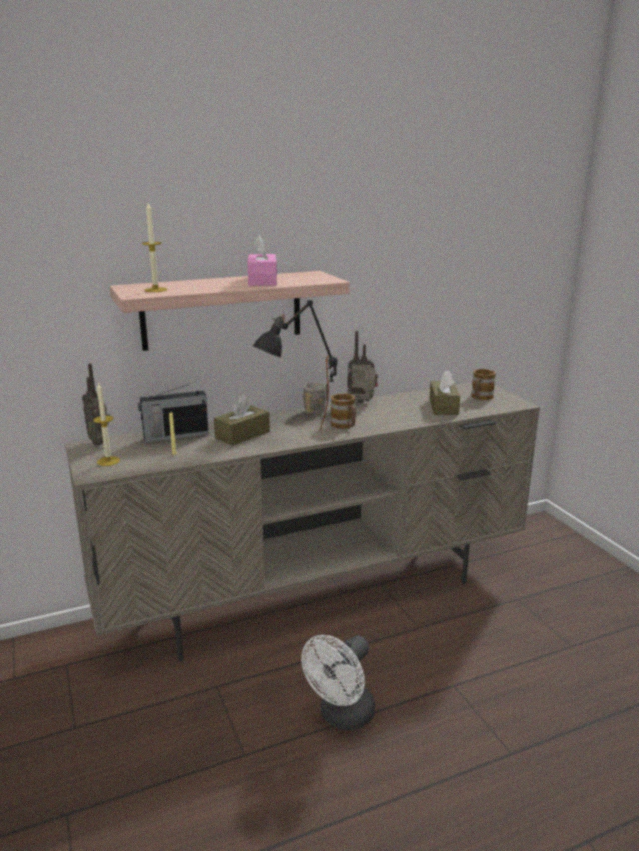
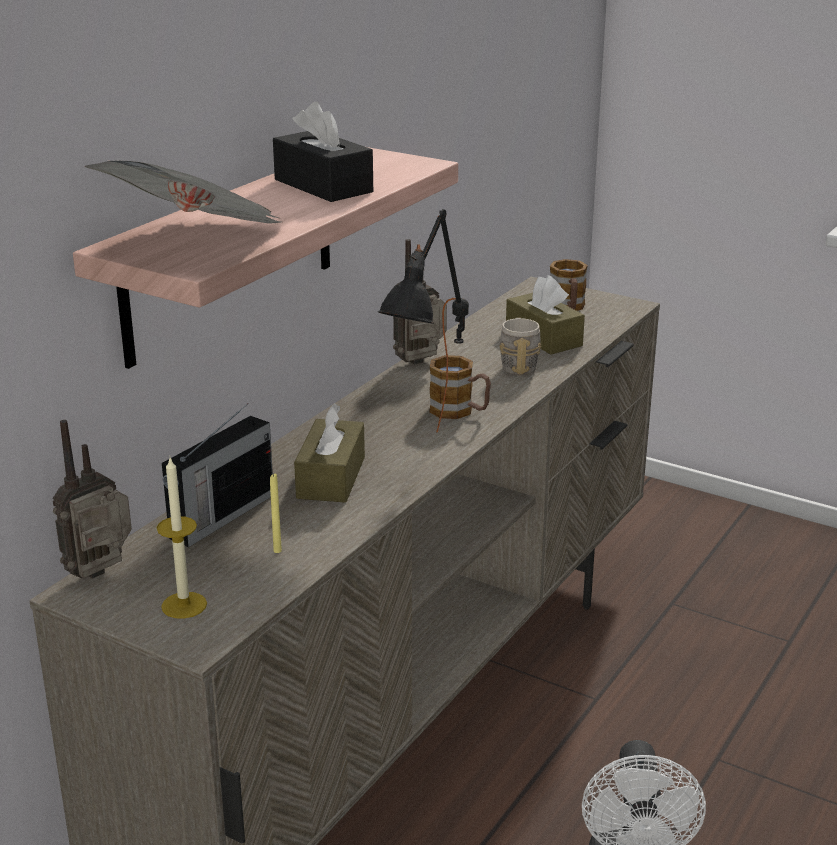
camera: 35 degrees left, 5 degrees up
(100, 442) = (103, 575): radio -> radio turned 120 degrees clockwise
(155, 290) = (199, 245): candle -> newspaper
(262, 281) = (323, 186): pink tissue box -> black tissue box
(317, 409) = (374, 395): grey mug -> grey mug (518, 365)

